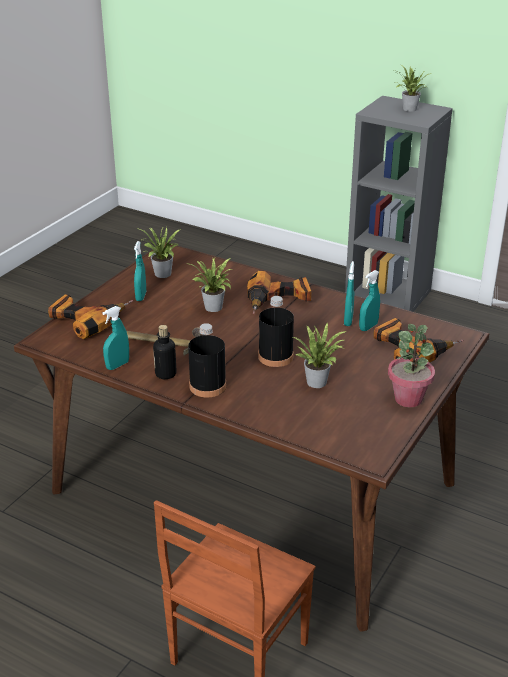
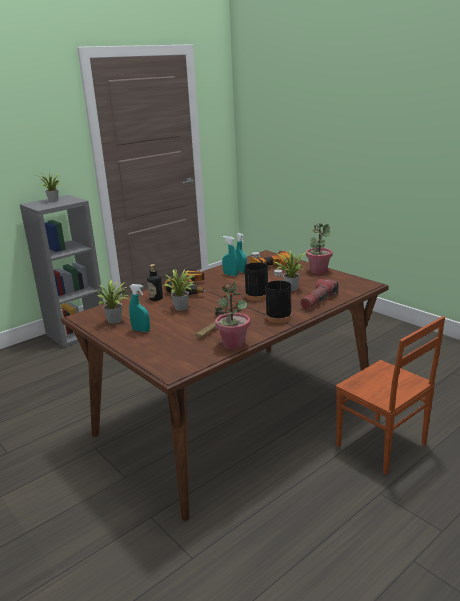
camera: 70 degrees left, 10 degrees down
(87, 319) = (156, 352): power drill -> none
(117, 365) = (233, 344): turquoise spray bottle -> potted plant
(165, 374) = (255, 329): bottle -> bottle (156, 298)
(279, 413) = (318, 301): none -> flashlight

